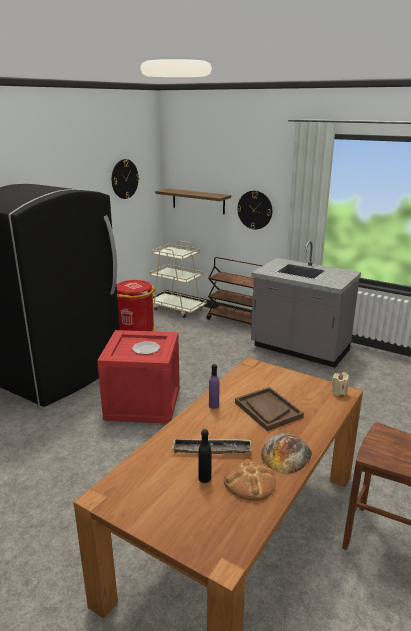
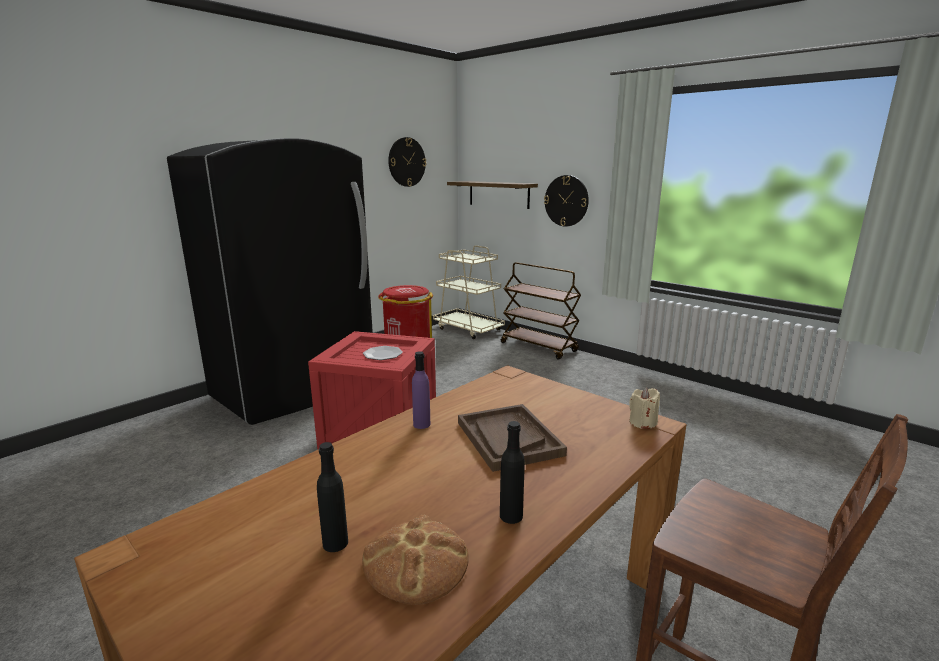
camera: 10 degrees right, 5 degrees down
(211, 450) = (378, 493): tray -> none
(286, 454) = (511, 515): bread -> black bottle
(299, 349) = (616, 384): grey counter -> none

